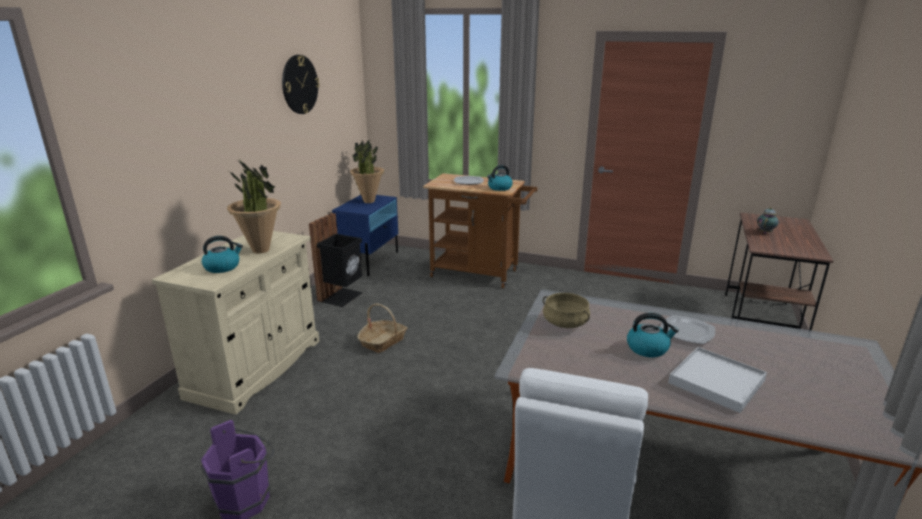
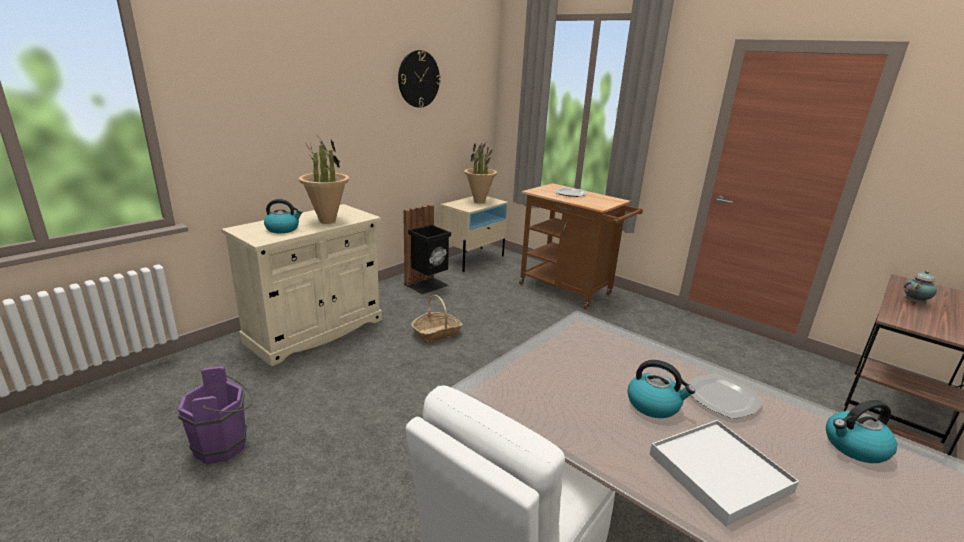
camera: 20 degrees right, 0 degrees up
(369, 261) = (473, 259): blue nightstand -> beige nightstand
(499, 188) = (597, 203): kettle -> kettle (854, 447)
(565, 323) = (573, 351): beige cooking pot -> none

